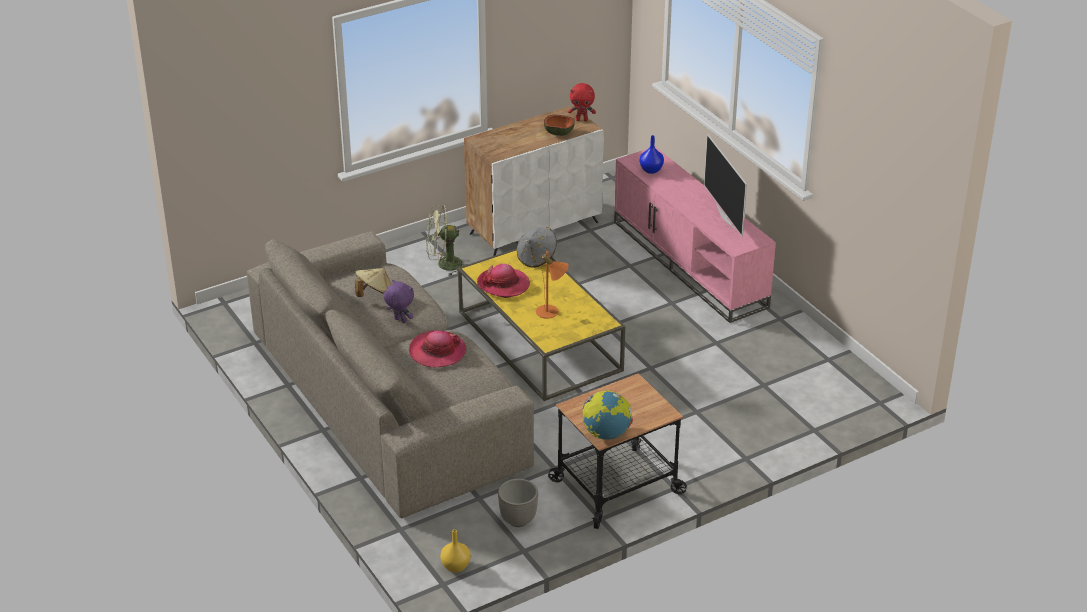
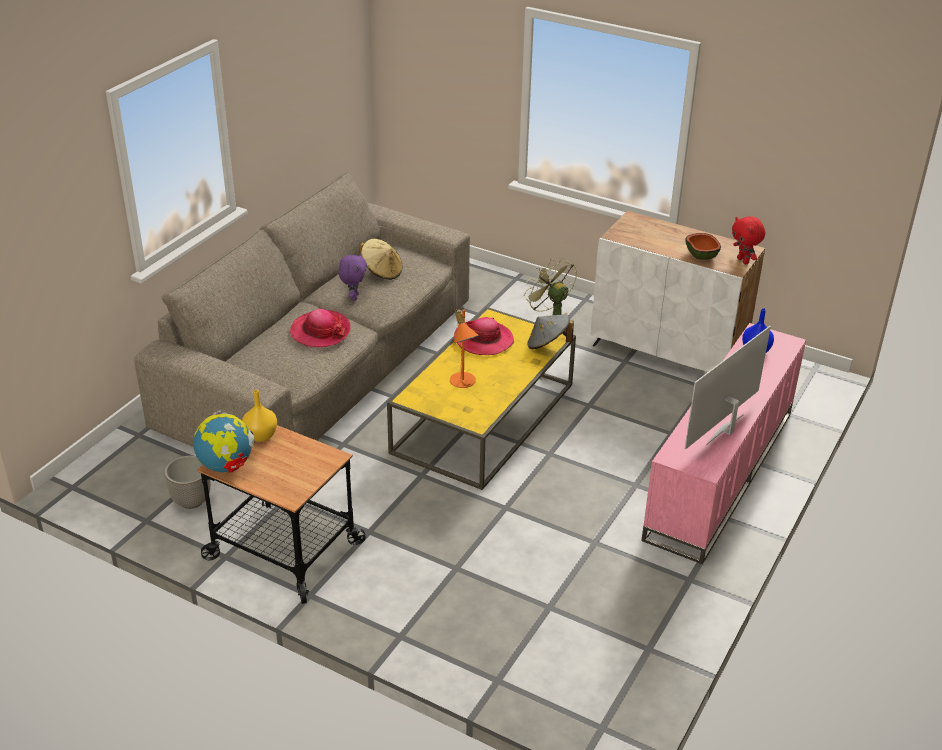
camera: 60 degrees right, 0 degrees up
(455, 566) = (102, 485): yellow vase -> yellow vase (261, 435)

